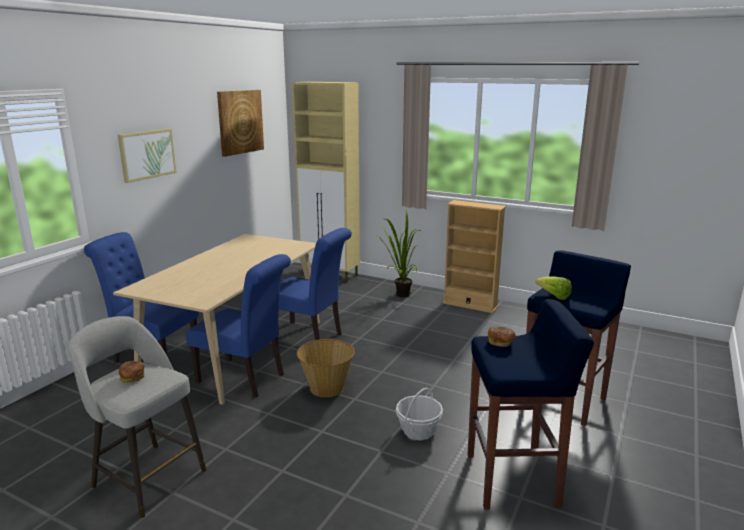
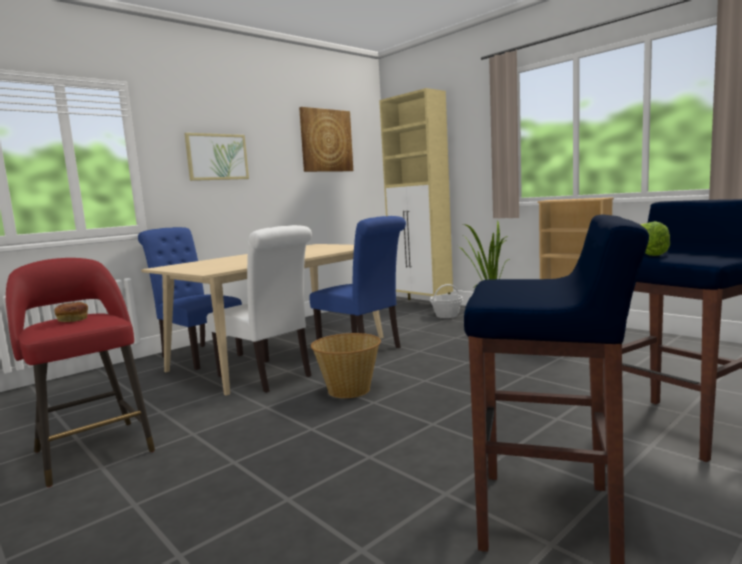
camera: 20 degrees right, 10 degrees down
(147, 477) = (93, 450): grey stool -> red stool
(245, 379) = (268, 377): blue chair -> white chair
(418, 431) = (434, 441): basket -> basket (447, 315)
(501, 343) = (517, 281): bread -> none

